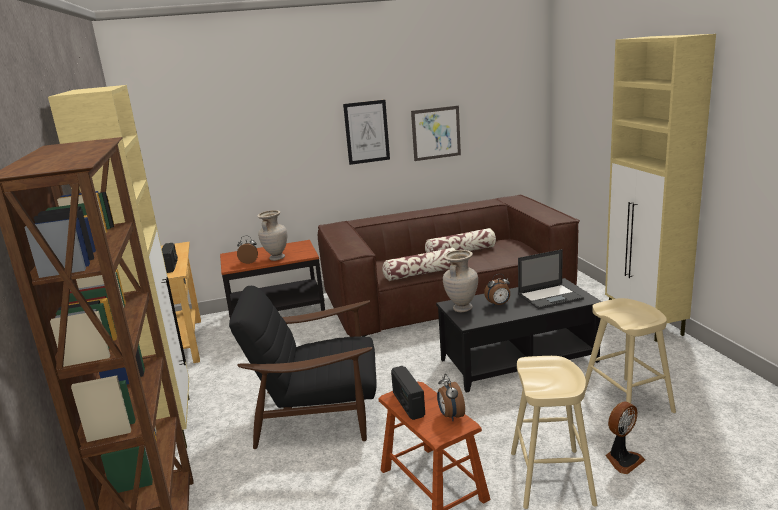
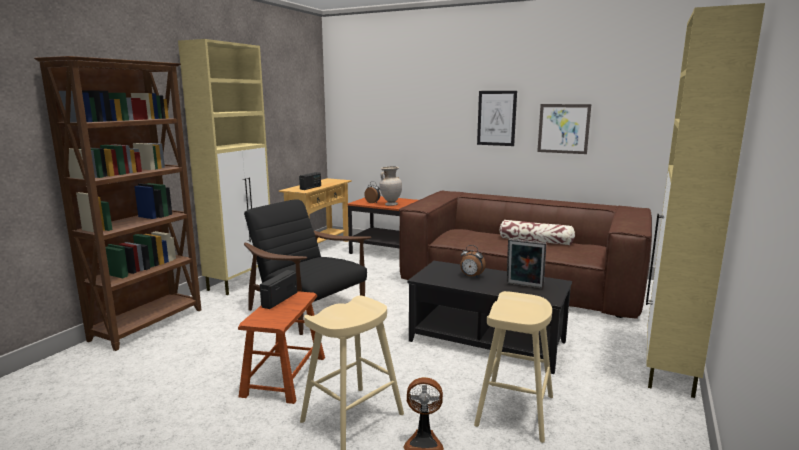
camera: 40 degrees right, 5 degrees down
(422, 273) = (475, 244): pillow -> none
(450, 416) = (282, 316): alarm clock -> none
(461, 308) = (440, 269): beige vase -> none
(550, 297) = (524, 287): laptop -> picture frame

